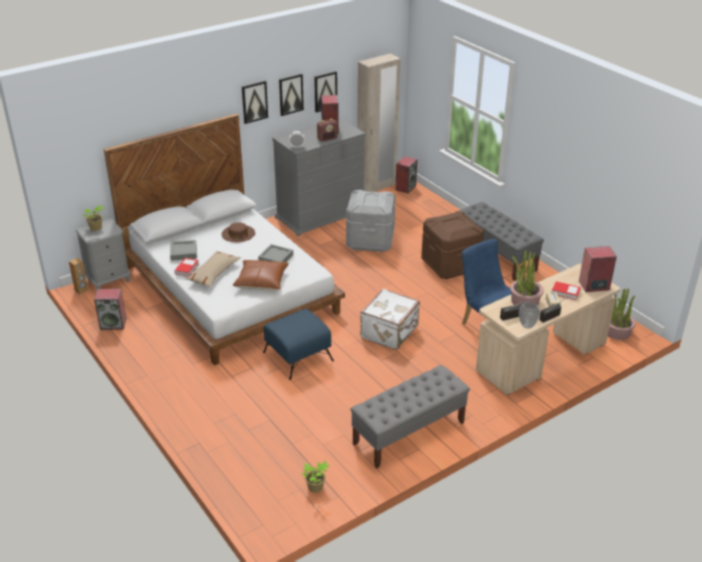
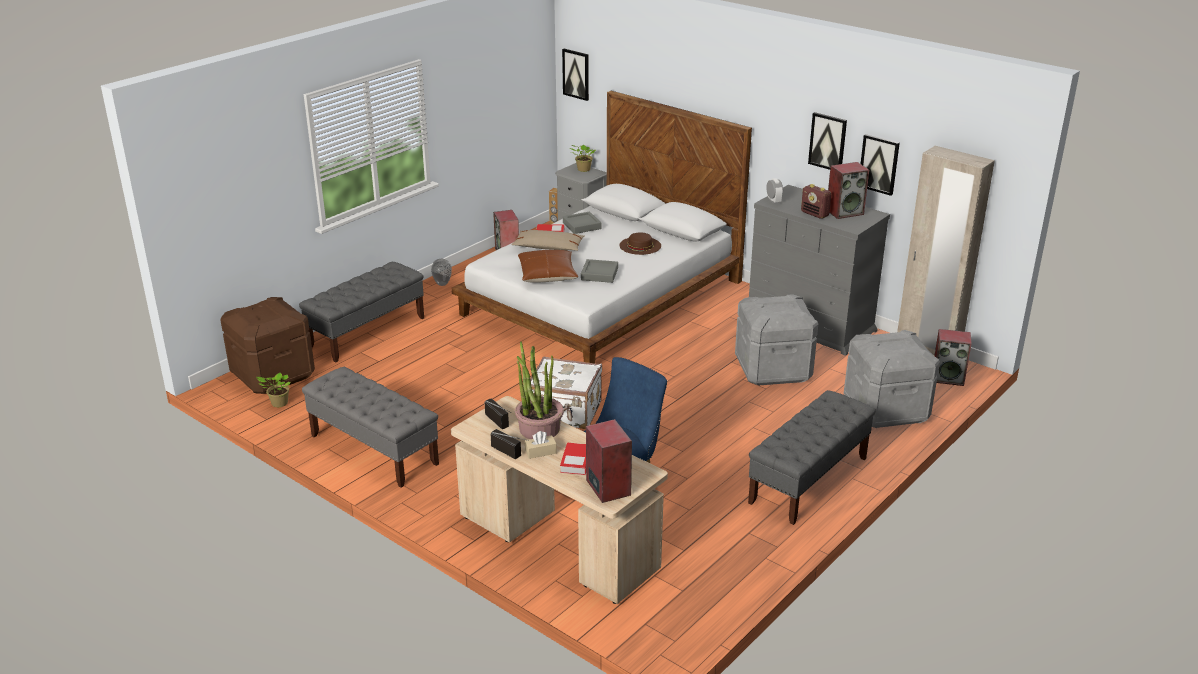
camera: 75 degrees right, 5 degrees down
(214, 423) = (367, 332): none -> grey bench
(254, 102) = (778, 125): picture -> picture (576, 74)
(298, 356) = (492, 359): blue ottoman -> none
(431, 215) = (885, 410): none -> grey storage box
(450, 265) = (753, 441): brown storage box -> brown storage box (273, 375)
(527, 326) = (478, 434): vase -> vase (442, 284)
(617, 332) = (660, 620): potted plant -> none

